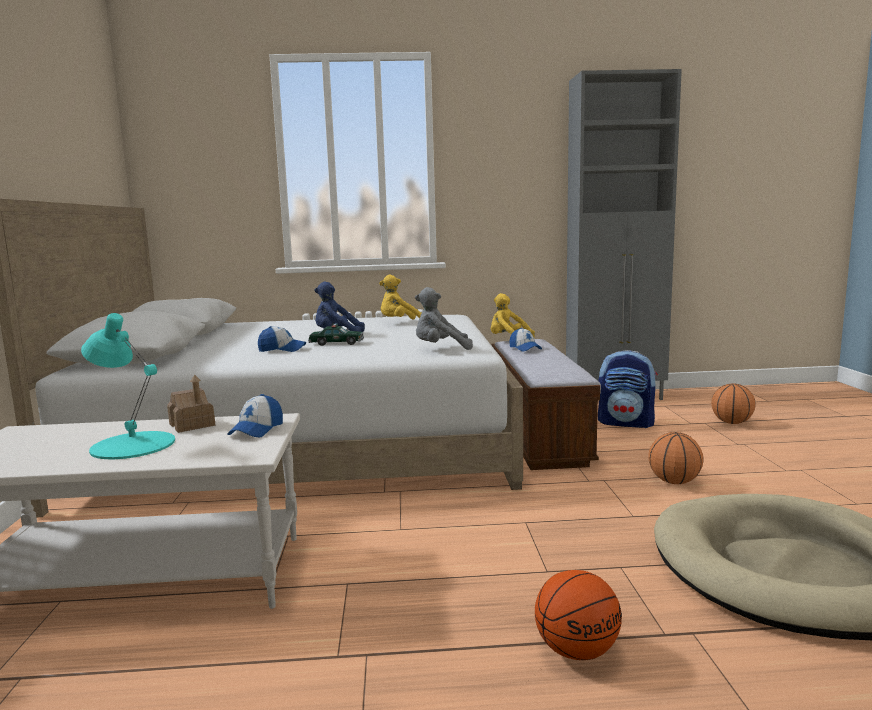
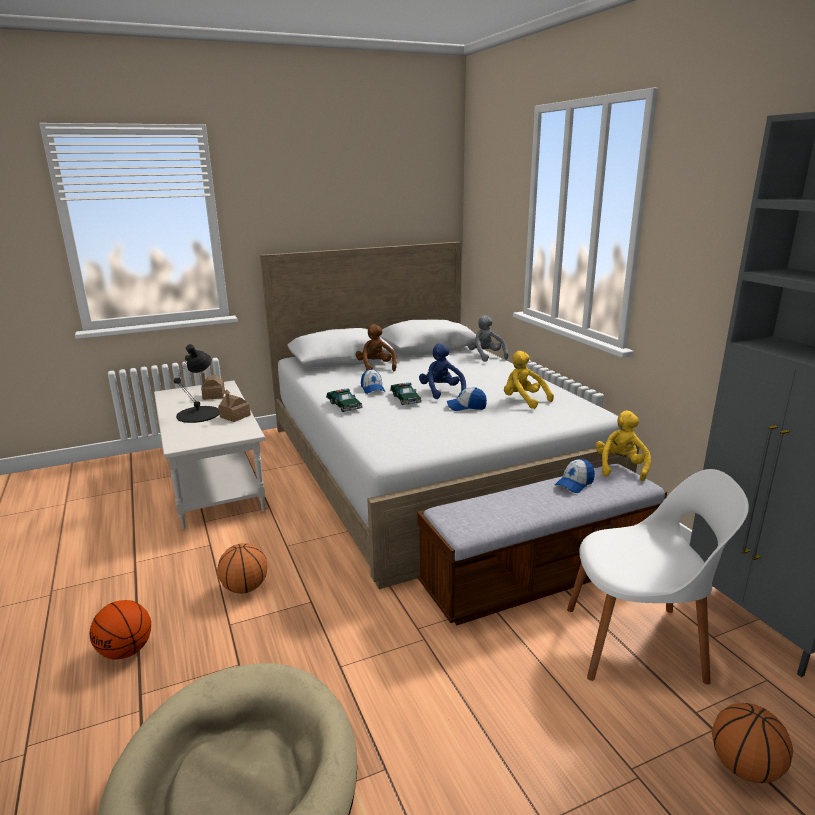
camera: 70 degrees right, 10 degrees up
(59, 437) = (213, 395): none -> toy house
(133, 445) = (199, 414): turquoise table lamp -> black table lamp
(208, 346) = (376, 367): none -> brown plush toy
(257, 430) = (225, 434): cap -> cap (466, 407)
(317, 358) = (344, 405): none -> toy car
(440, 349) = (397, 439): grey plush toy -> grey plush toy (486, 356)
(626, 423) = (638, 643): backpack -> white chair
(674, 482) = (442, 696): basketball -> basketball (245, 588)

